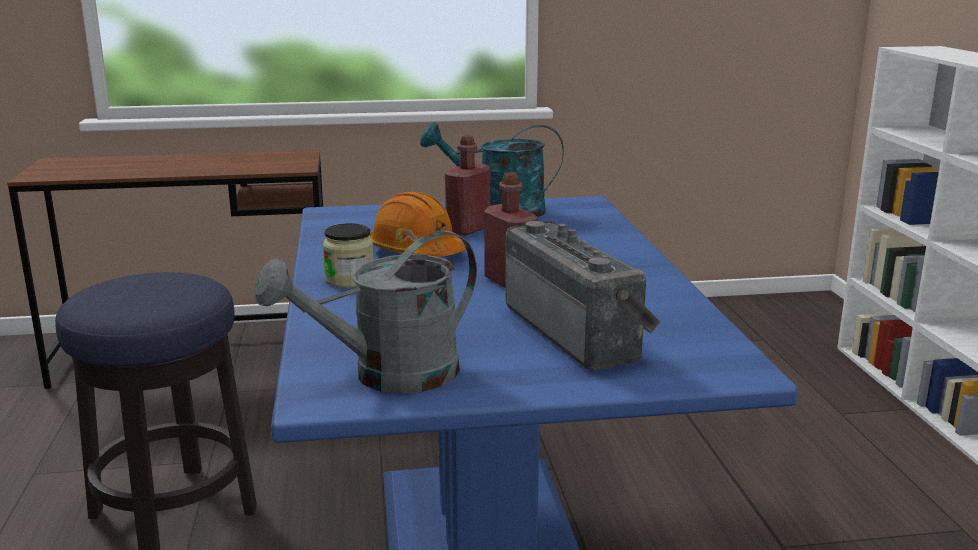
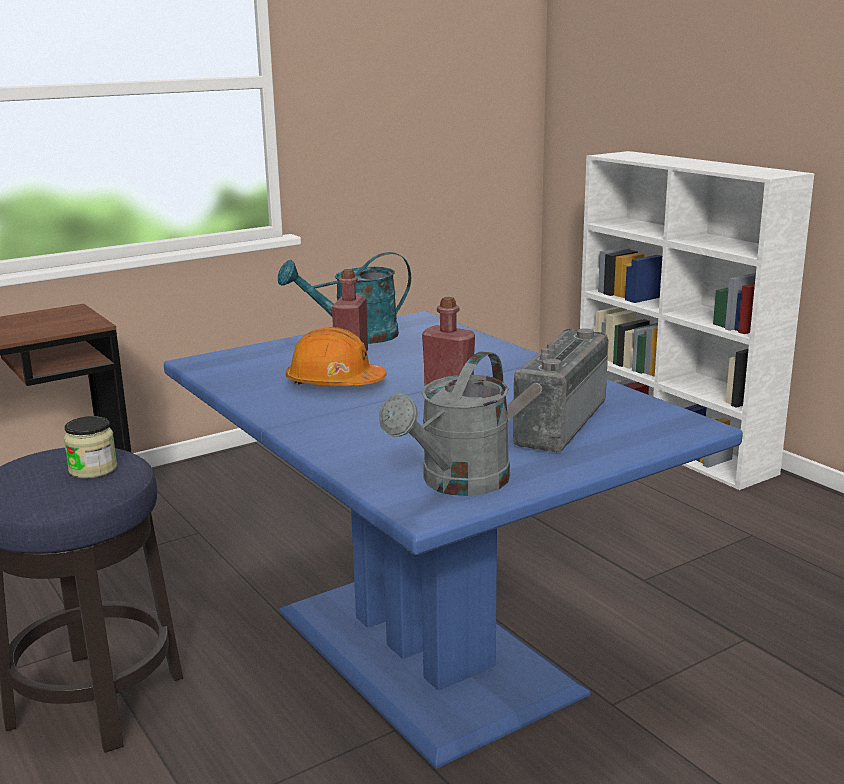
camera: 25 degrees left, 0 degrees up
(350, 279) = (310, 417): jar -> jar (93, 469)
(578, 332) = (552, 422): radio -> radio turned 105 degrees counterclockwise

